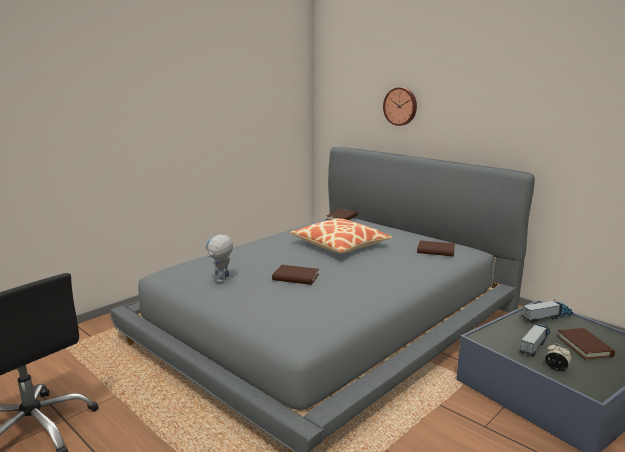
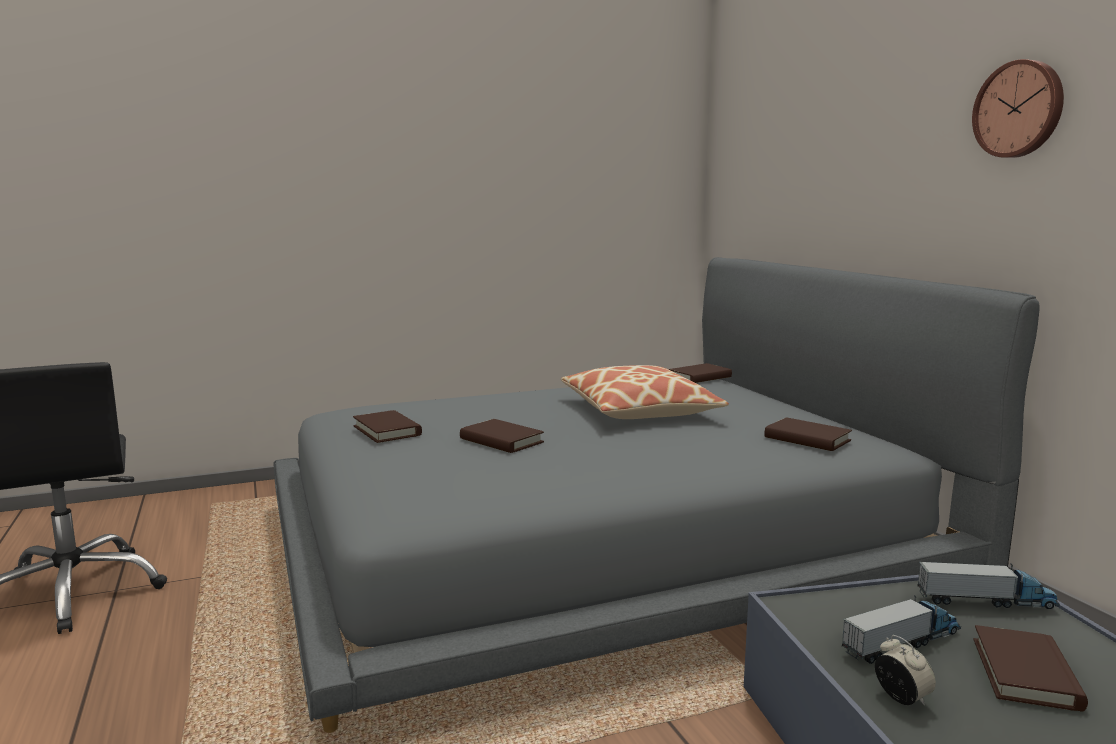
camera: 25 degrees right, 5 degrees down
(221, 282) = (387, 430): toy robot -> brown book
(400, 106) = (823, 179): wall clock -> wall clock (1019, 109)

